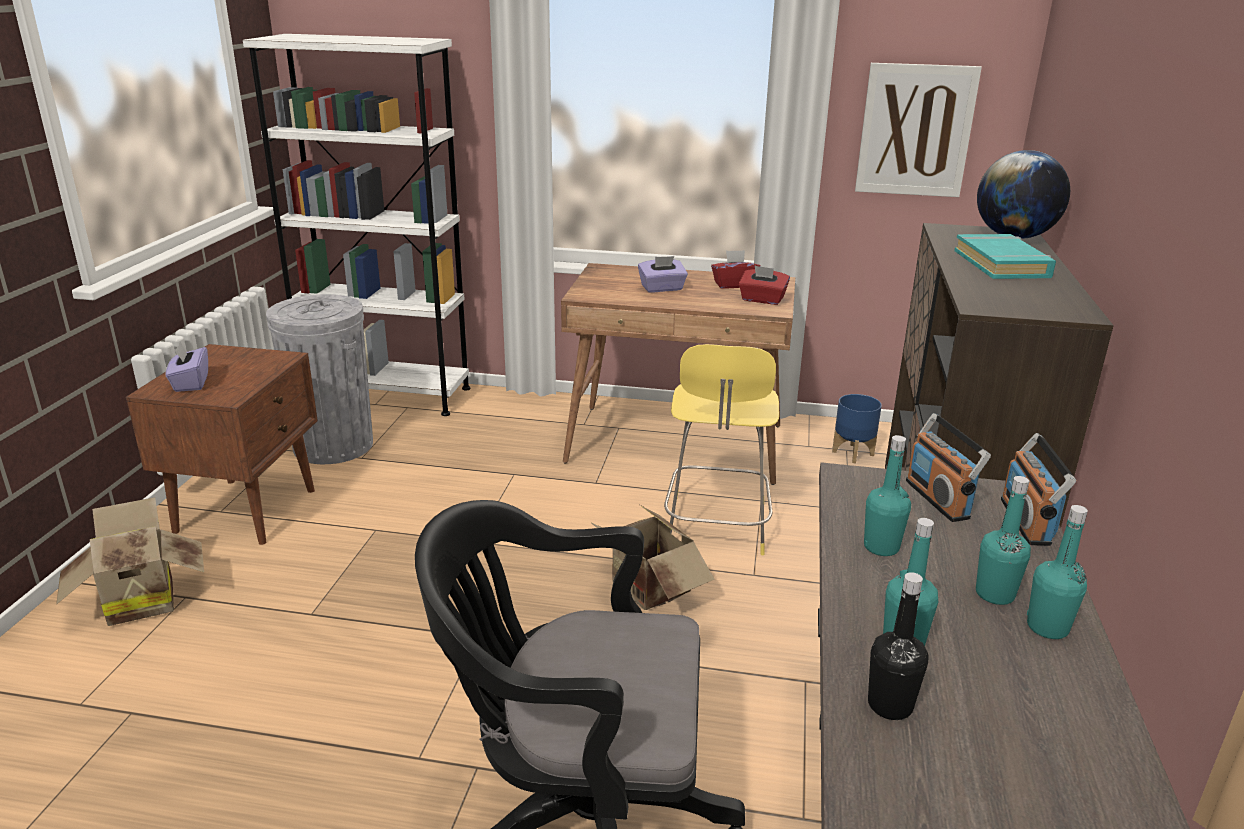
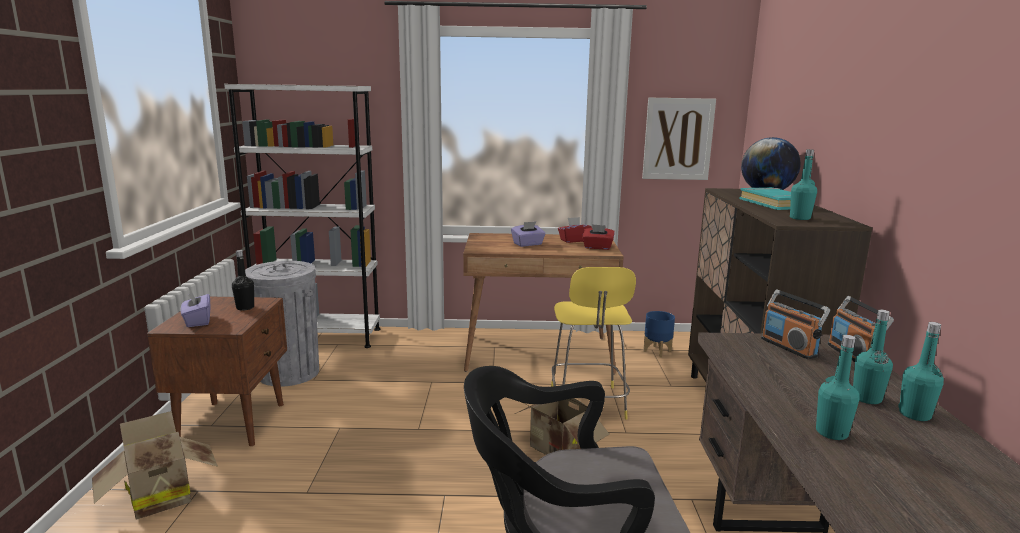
camera: 10 degrees left, 10 degrees down
(881, 547) = (774, 377): turquoise bottle -> turquoise bottle (800, 218)
(890, 705) = (853, 473): black bottle -> black bottle (245, 308)

